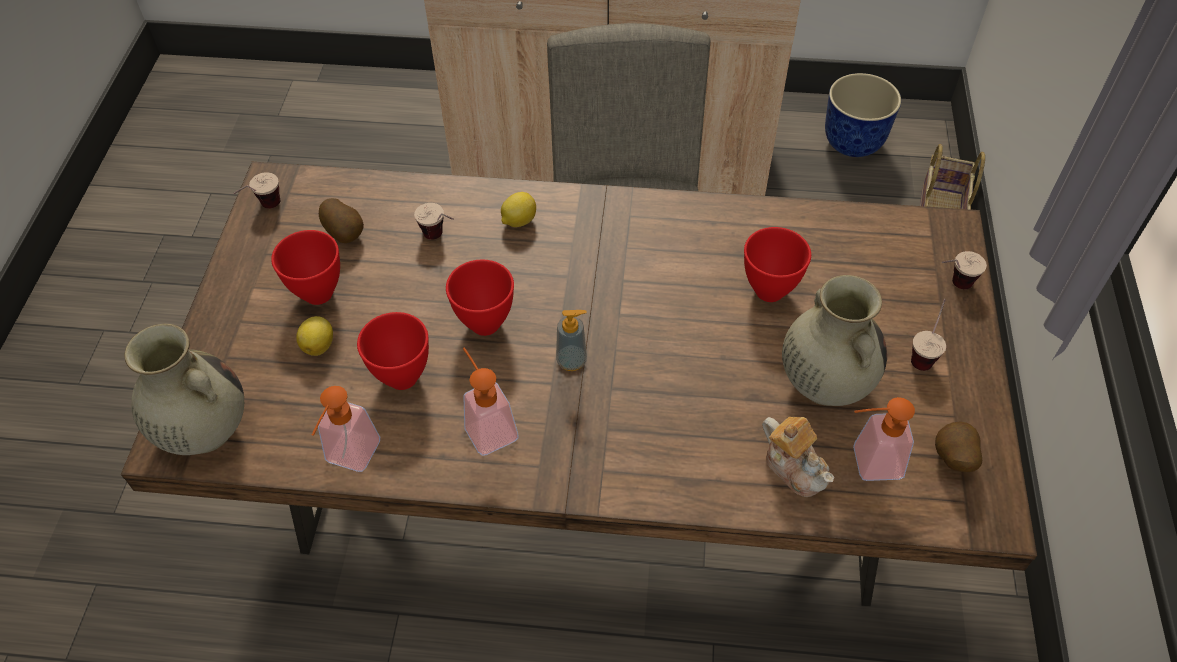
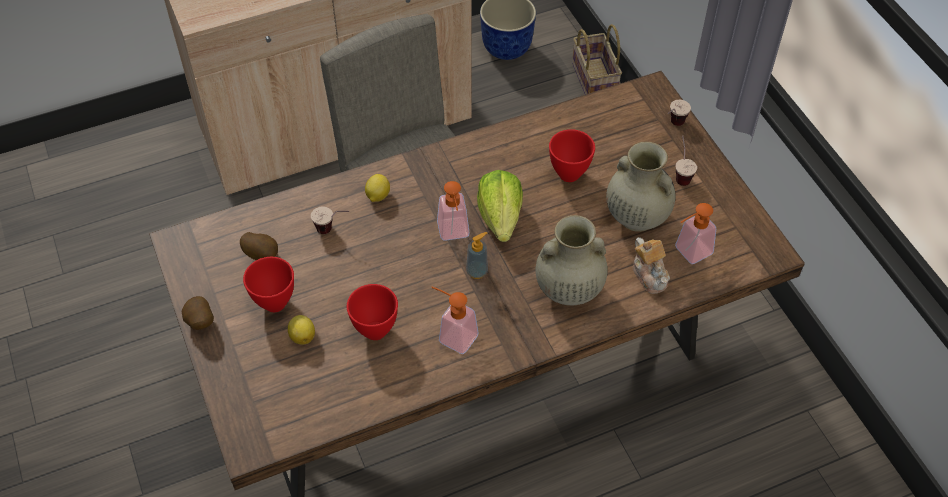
camera: 30 degrees left, 0 degrees up
(203, 429) = (265, 425): beige vase -> beige vase (568, 290)
(263, 209) = (187, 263): cup -> none
(349, 459) = (379, 396): soap dispenser -> soap dispenser (454, 234)
(483, 324) = (404, 274): red bowl -> none
(646, 307) = (500, 218): none -> lettuce
(794, 467) = (650, 274): teapot -> teapot turned 45 degrees clockwise
(952, 459) = (732, 230): potato -> potato (200, 323)

